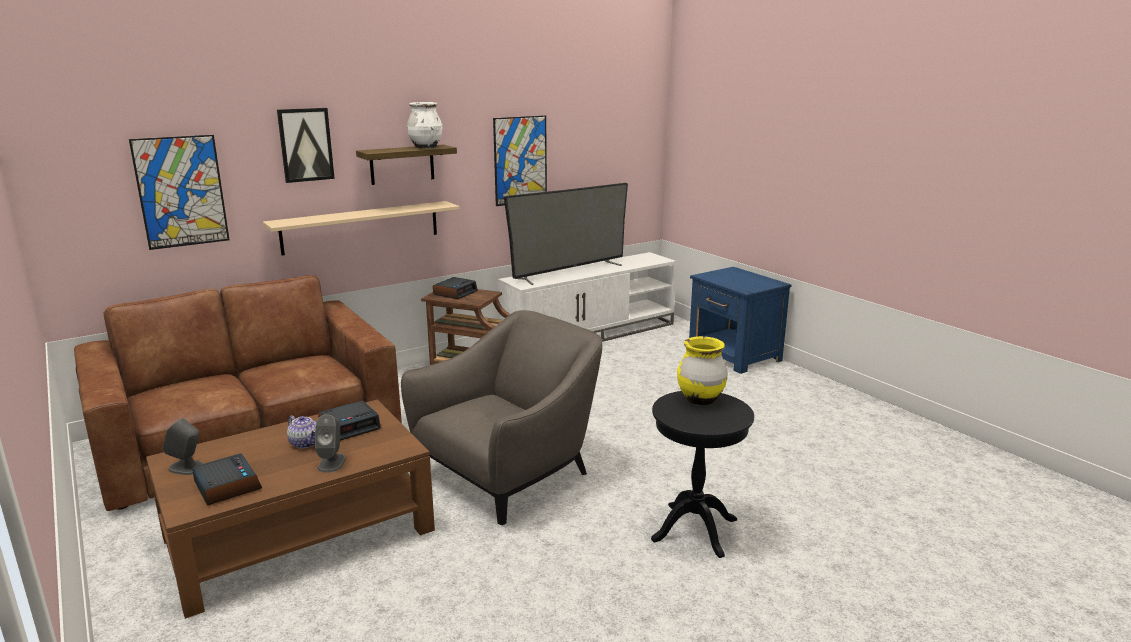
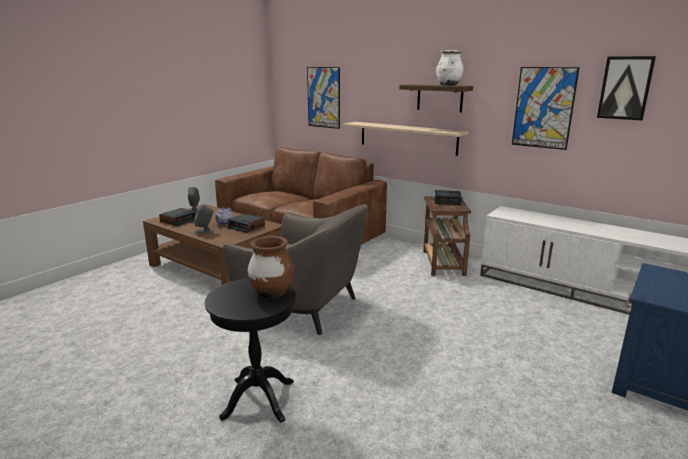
camera: 70 degrees right, 0 degrees up
(305, 145) = (382, 77): picture -> picture (625, 88)
(569, 272) = (562, 221): television -> none
(700, 400) = (271, 293): yellow vase -> brown vase

